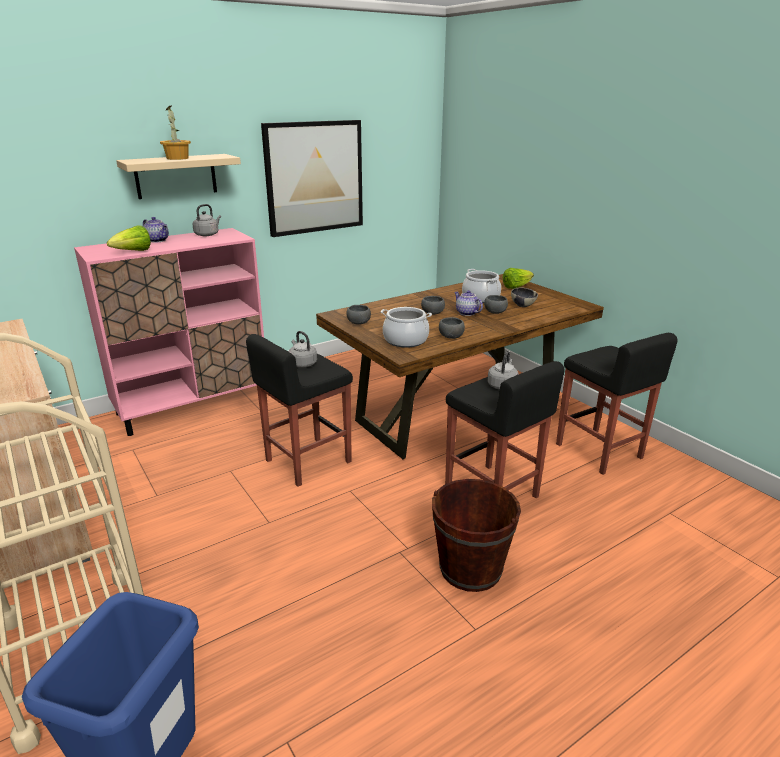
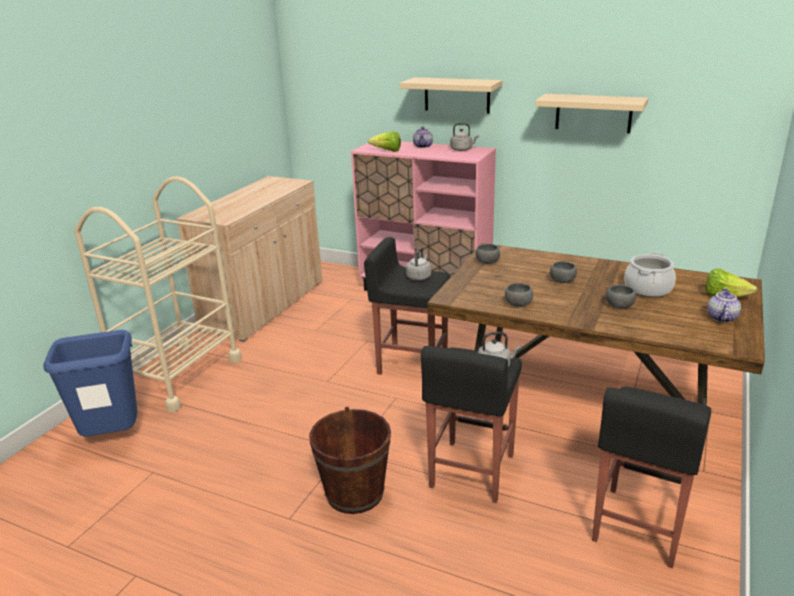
camera: 60 degrees right, 0 degrees up
(178, 158) = (448, 81): potted plant -> none
(314, 177) = (593, 113): picture -> beige shelf
(405, 340) = (479, 289): cooking pot -> none
(466, 313) = (591, 294): teapot -> teapot (720, 317)
(523, 305) = (669, 314): bowl -> none

